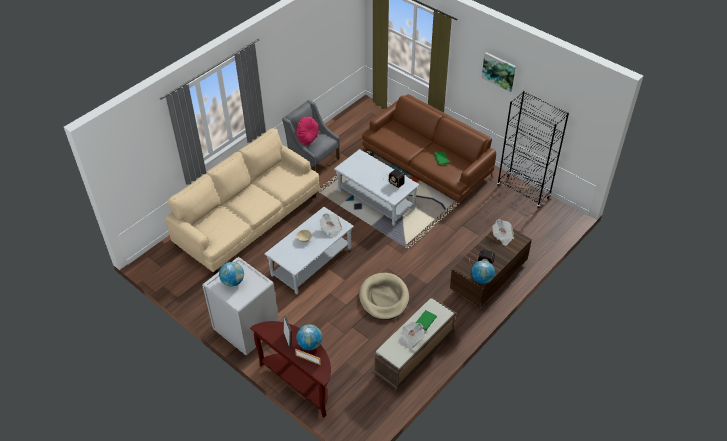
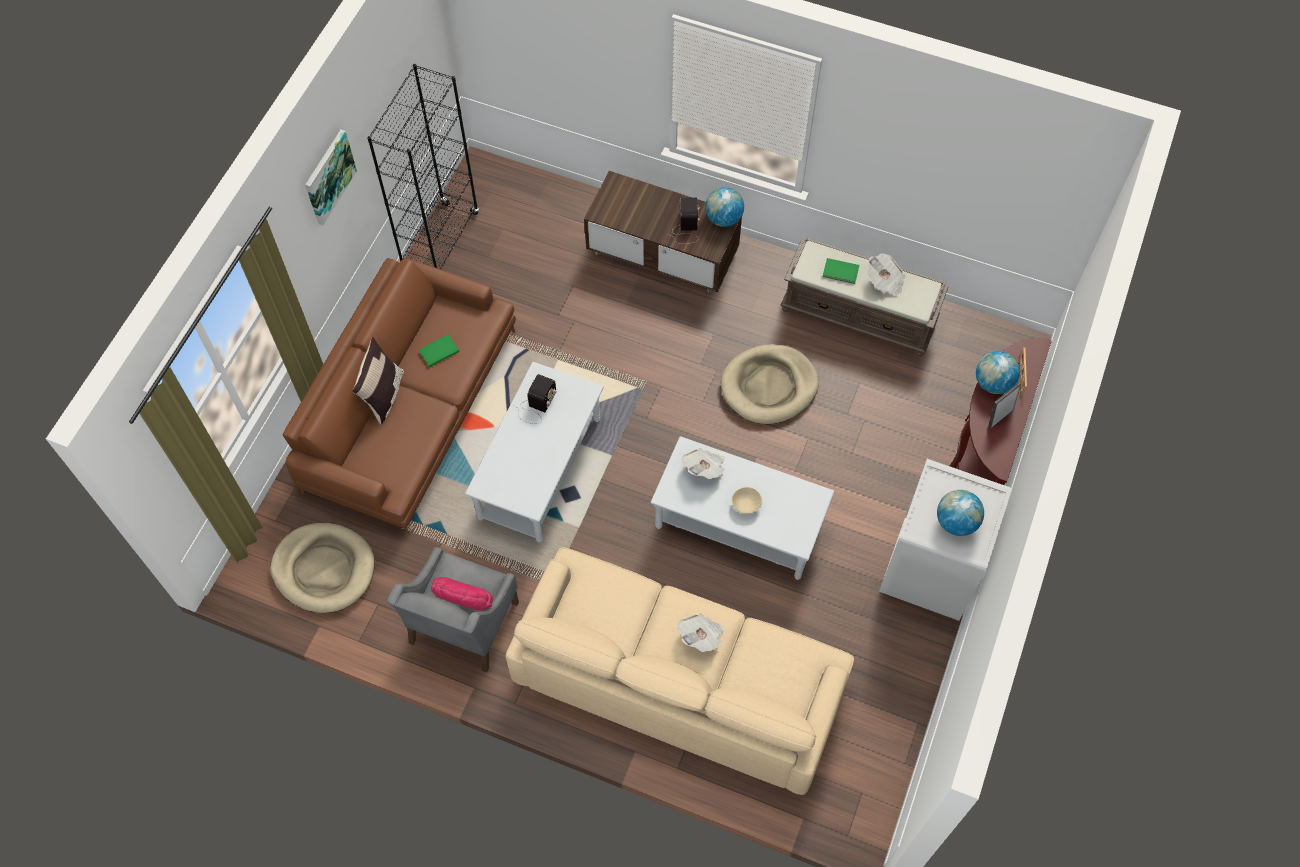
camera: 110 degrees left, 15 degrees up
(359, 125) = (324, 569): none -> beige dog bed
(424, 138) = (383, 396): none -> pillow
(502, 236) = (619, 209): newspaper -> newspaper (701, 636)

